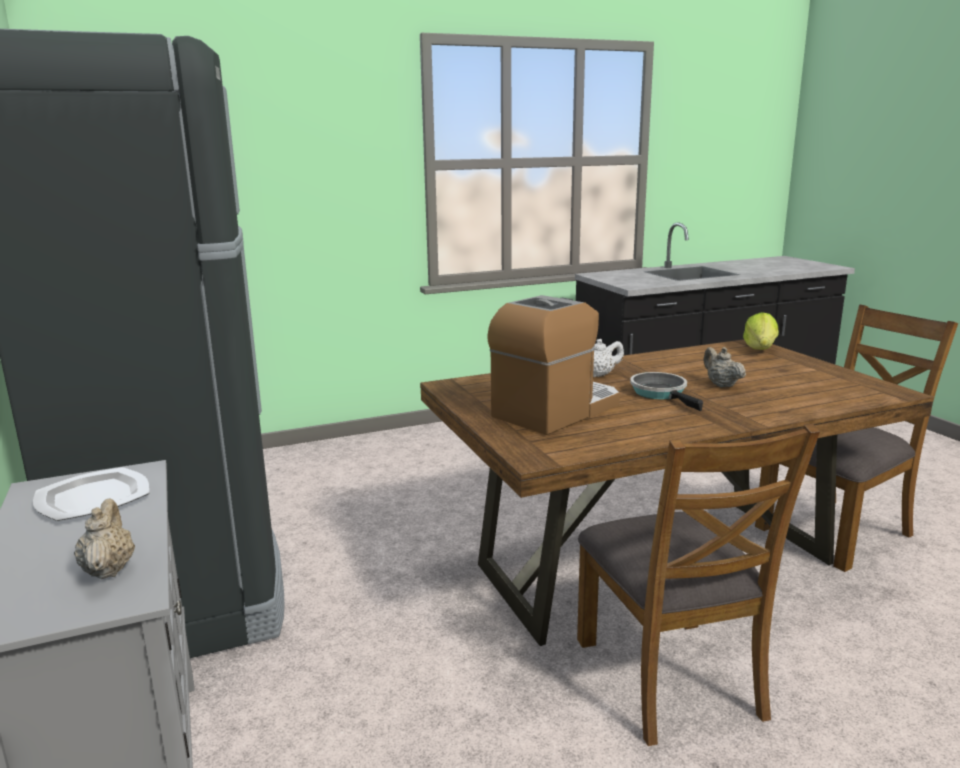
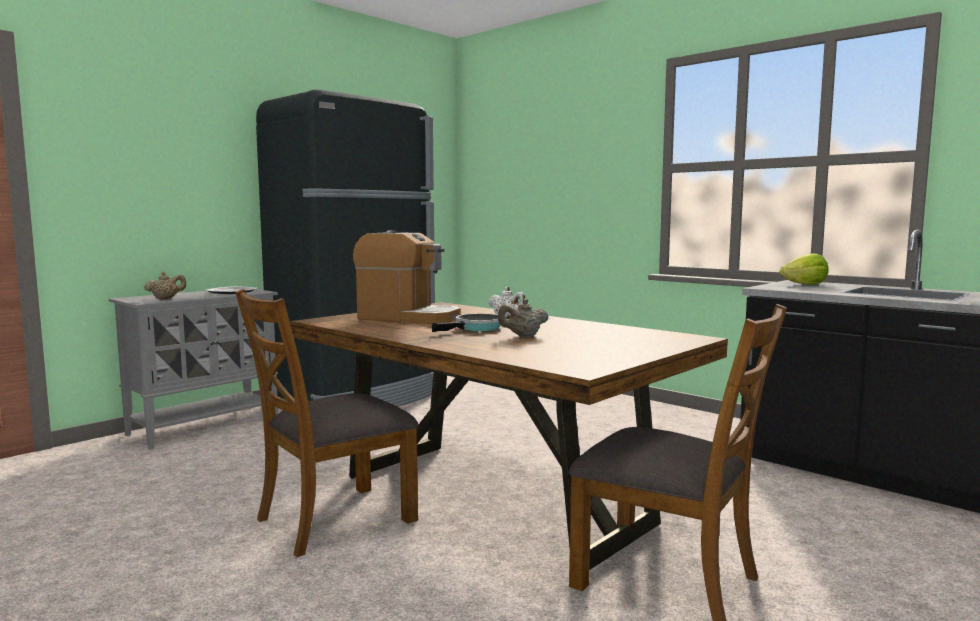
camera: 65 degrees right, 10 degrees down
(721, 385) = (523, 336): beige teapot -> beige teapot turned 150 degrees counterclockwise
(760, 349) = (677, 340): lettuce -> lettuce (805, 284)

